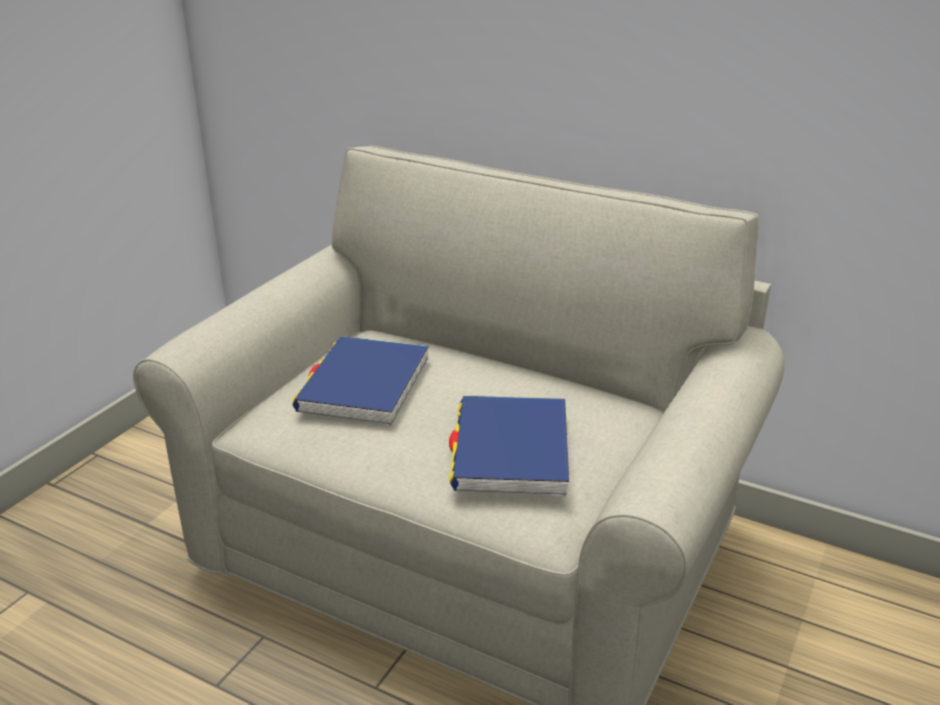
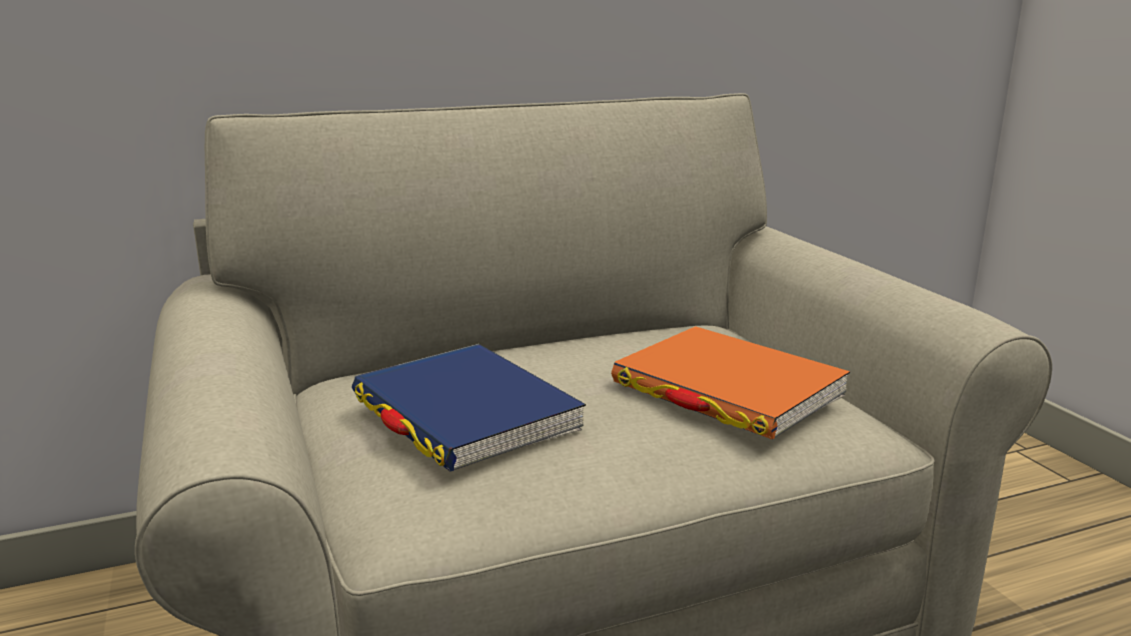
camera: 50 degrees left, 10 degrees down
(510, 451) = (727, 390): blue book -> orange book

